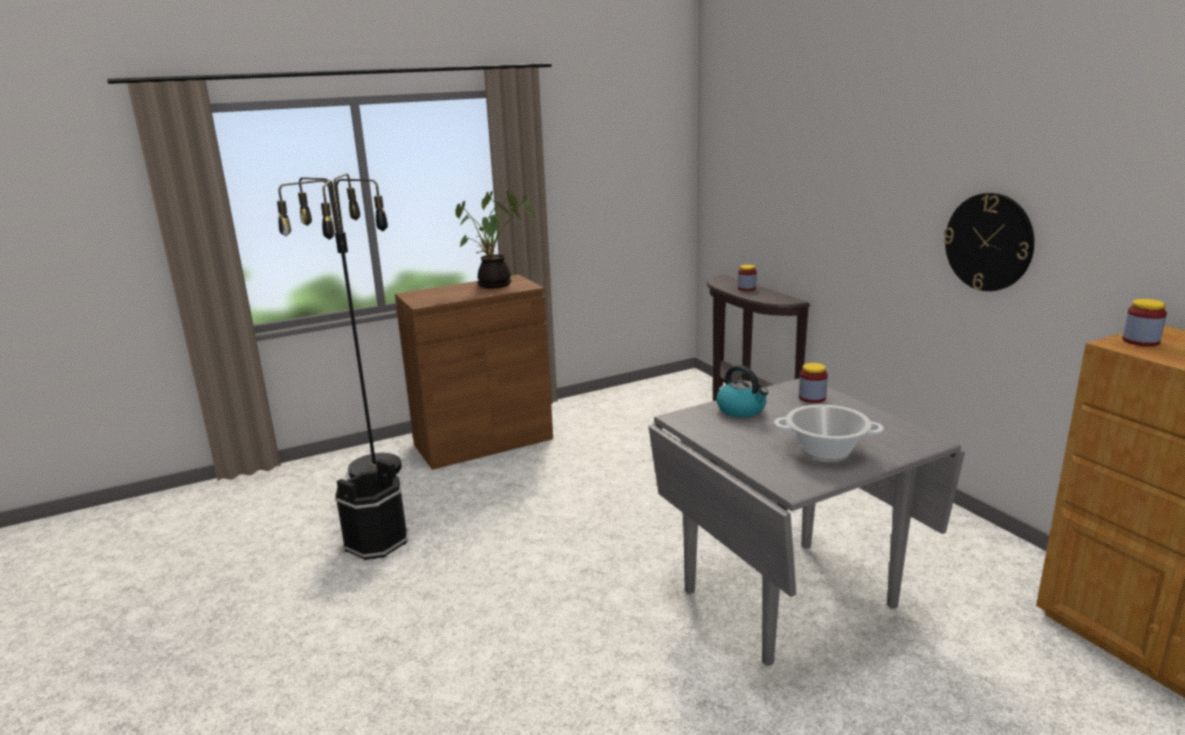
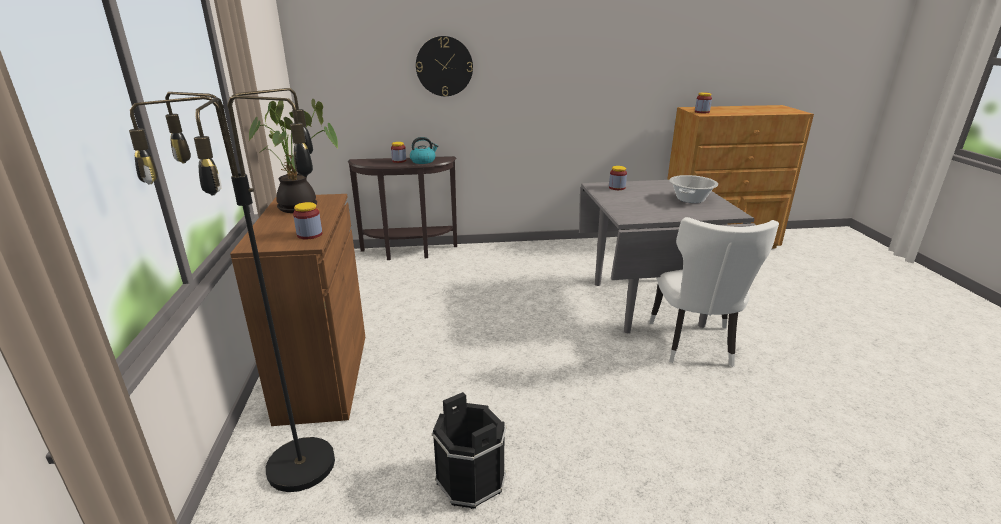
camera: 70 degrees left, 5 degrees up
(437, 300) = (309, 234): none -> jar
(699, 657) = (694, 345): none -> white chair
(742, 410) = (624, 204): kettle -> kettle (423, 161)
(988, 242) = (589, 85): wall clock -> wall clock (444, 66)

